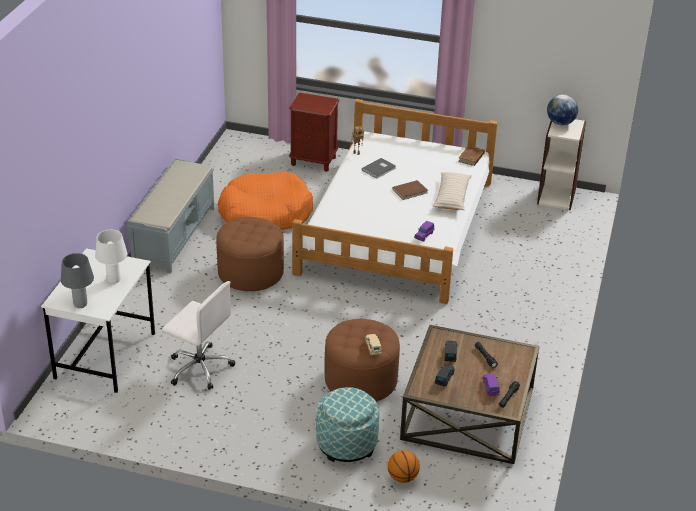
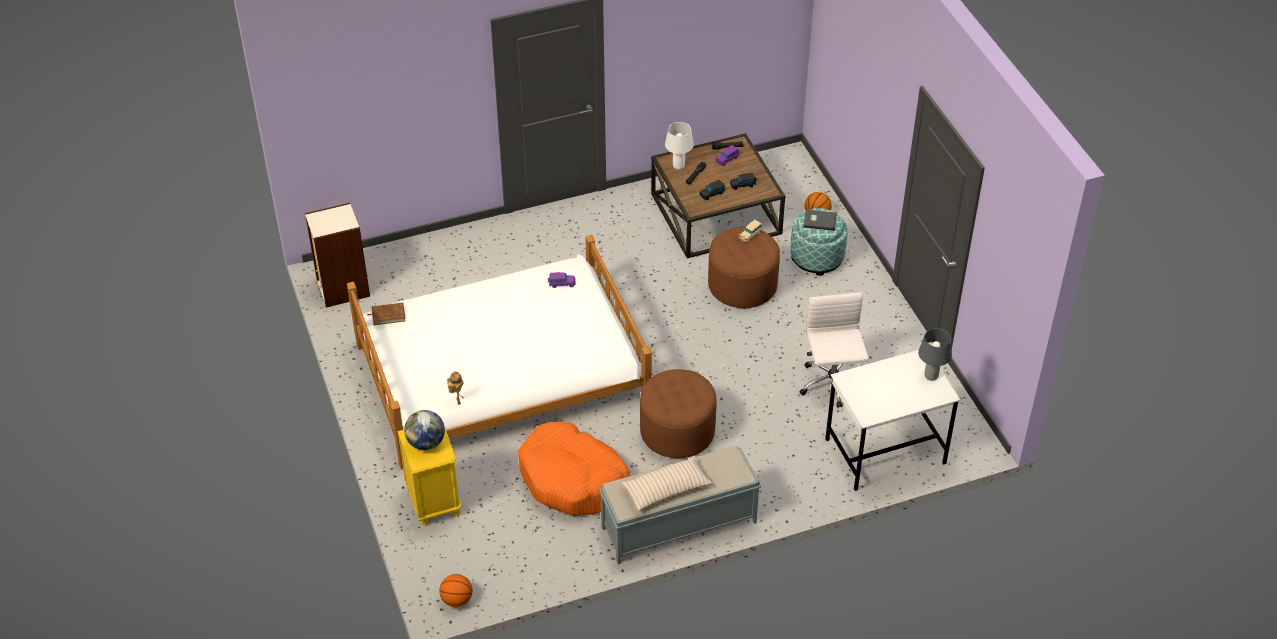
camera: 125 degrees left, 10 degrees up
(113, 280) = (880, 378): white table lamp -> white table lamp (678, 166)
(230, 142) = (457, 600): none -> basketball
(313, 161) = (434, 501): brown nightstand -> yellow nightstand
(379, 169) = (474, 368): grey book -> grey book (819, 220)
(411, 191) = (494, 327): brown book -> none
(452, 197) = (478, 296): beige pillow -> beige pillow (666, 489)
(560, 123) = (326, 227): globe -> globe (426, 443)

